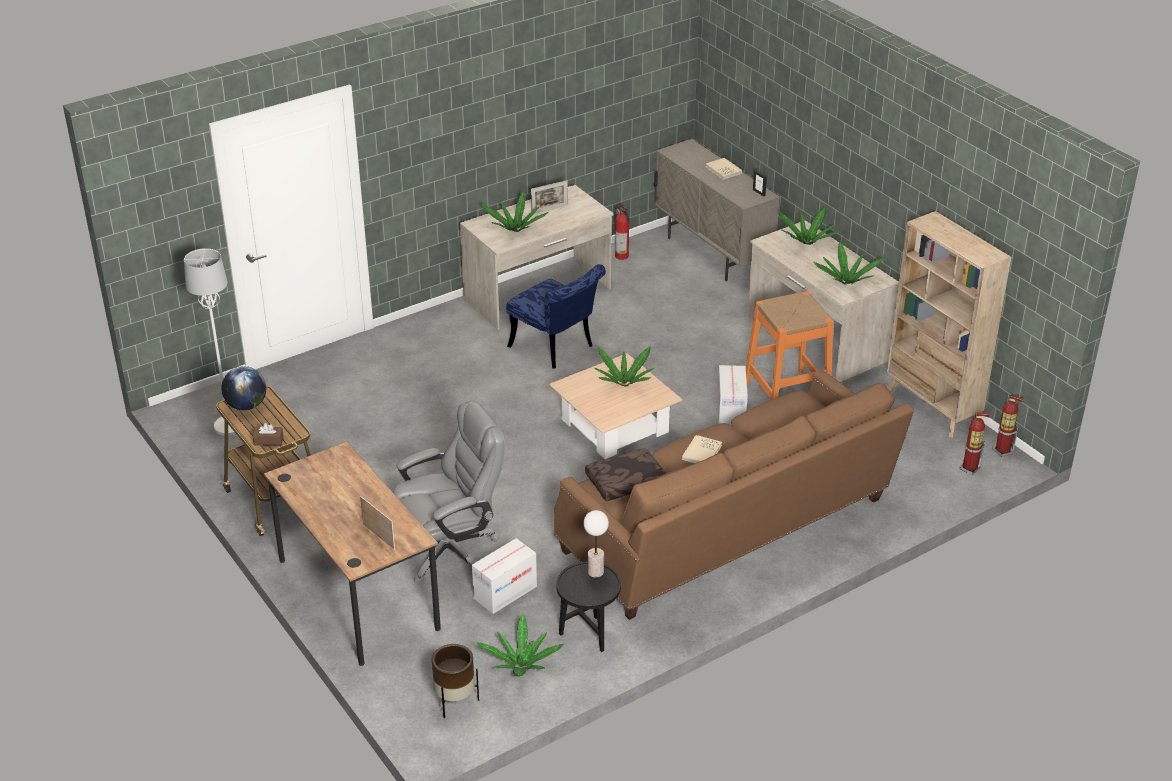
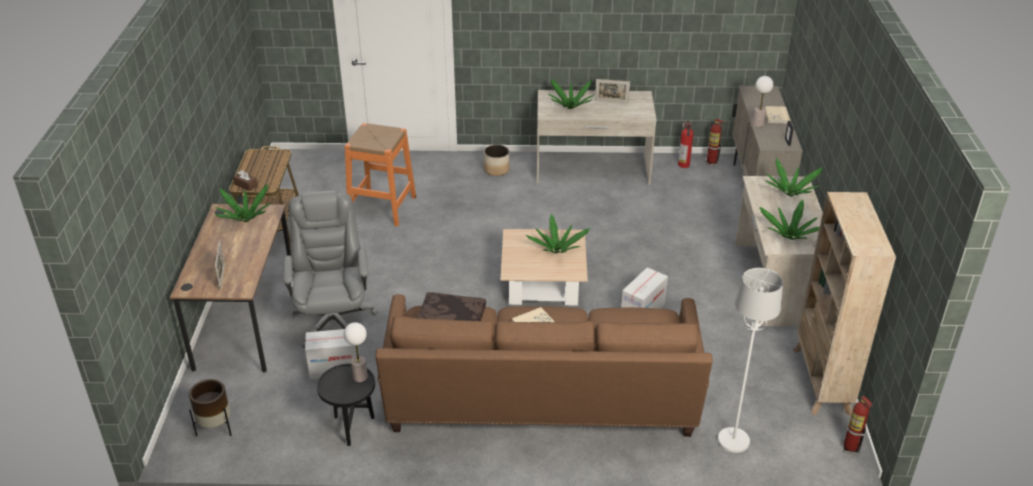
camera: 35 degrees right, 0 degrees up
(229, 426) = (300, 179): white floor lamp -> white floor lamp (733, 441)
(246, 406) = (262, 158): globe -> none
(440, 332) = (496, 170): none -> planter
(451, 551) = (334, 321): grey office chair -> grey office chair turned 105 degrees counterclockwise
(521, 665) = (285, 425): potted plant -> potted plant (245, 219)
(556, 349) = (563, 212): blue chair -> none
(715, 184) = (758, 124): none -> table lamp
(786, 394) = (703, 316): orange stool -> orange stool (382, 207)
(970, 468) = (802, 449): fire extinguisher -> fire extinguisher (711, 163)

